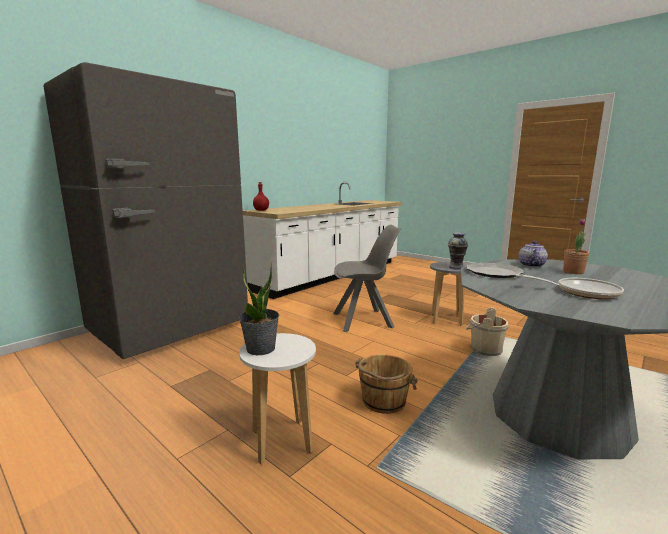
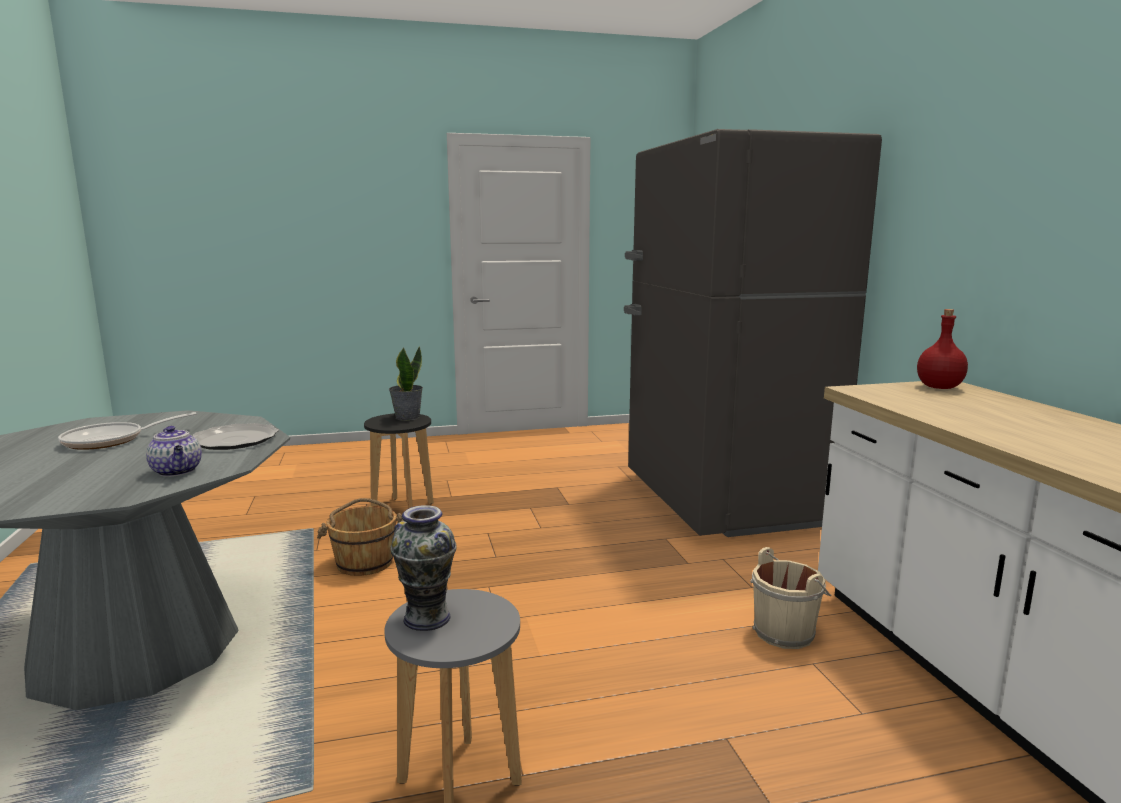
camera: 125 degrees right, 0 degrees up
(282, 441) = (402, 509): white stool -> black stool
(364, 320) = (595, 651): grey chair -> none
(484, 350) = (291, 719): beige bucket -> beige bucket (785, 632)
(573, 272) = (100, 475): potted plant -> none

